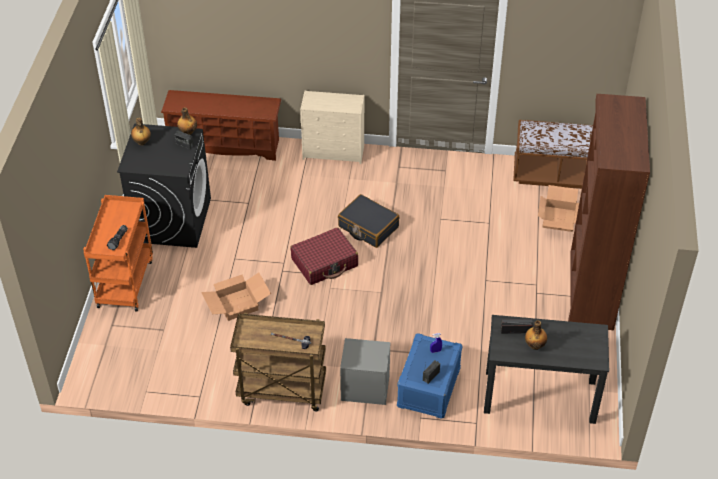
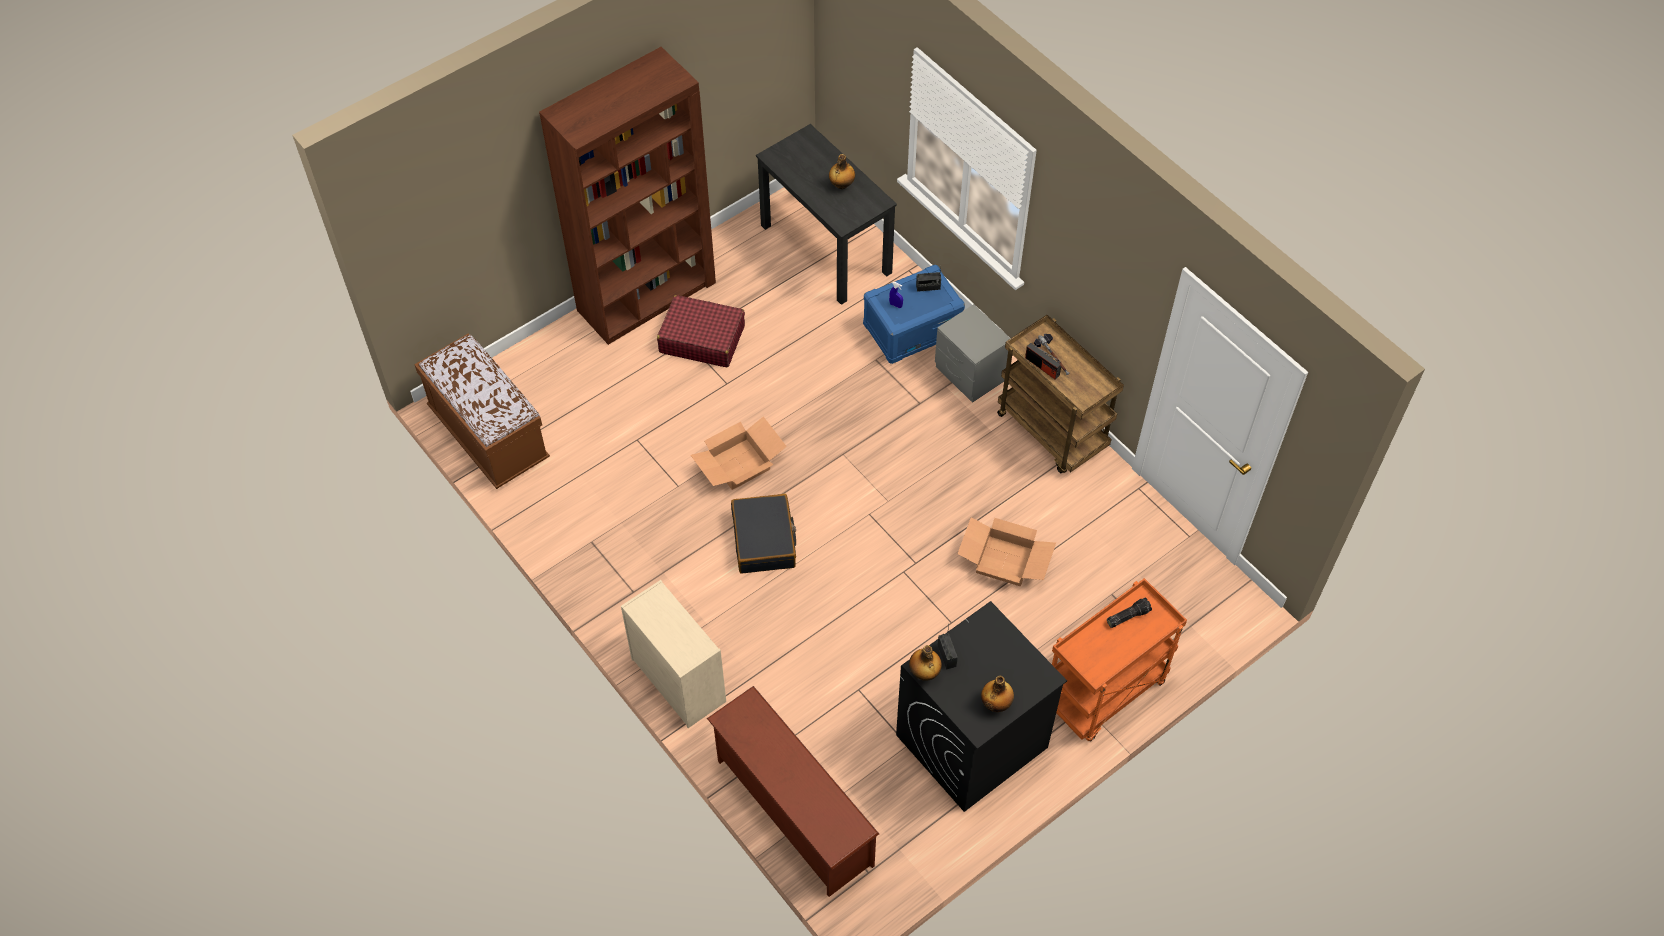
camera: 135 degrees left, 10 degrees up
(325, 263) = (860, 535): red suitcase -> red suitcase (702, 339)
(515, 331) = (841, 208): radio -> radio (1042, 366)
(558, 218) = (564, 387): cardboard box -> cardboard box (739, 465)

